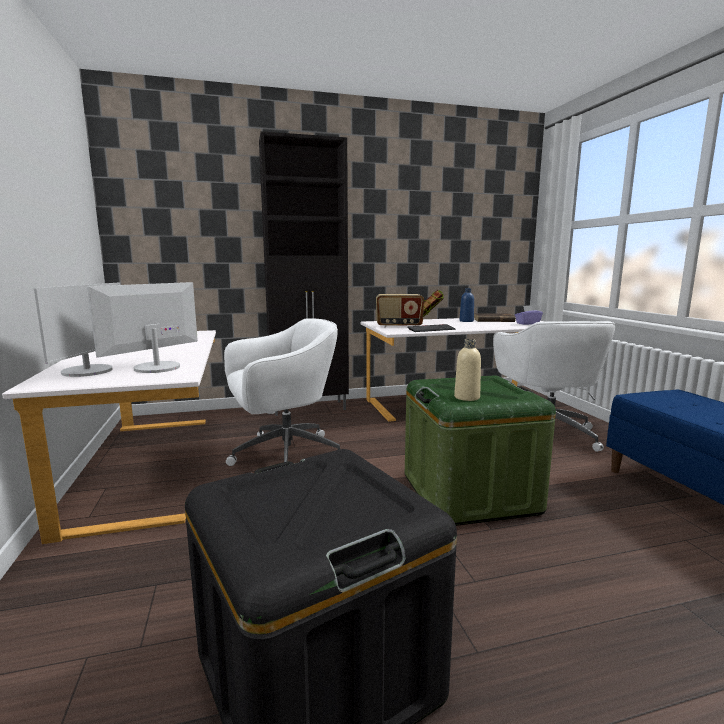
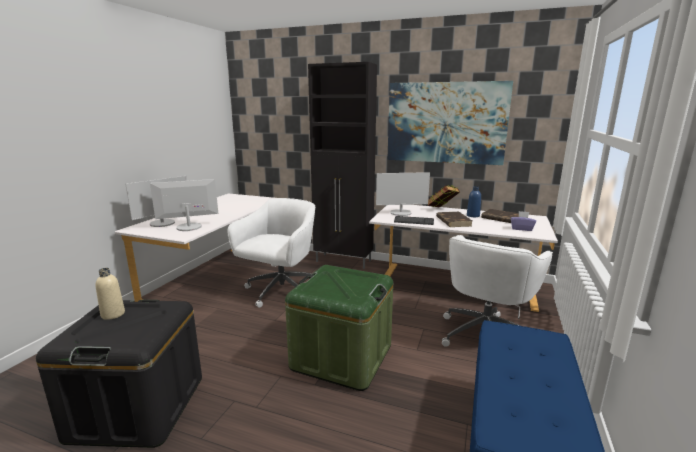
camera: 35 degrees right, 5 degrees up
(283, 455) = (280, 291): white office chair -> white office chair turned 75 degrees counterclockwise
(399, 326) = (401, 213): radio -> monitor
(419, 222) = (445, 123): none -> picture
(463, 325) = (453, 221): none -> brown book
(467, 397) = (323, 288): beige bottle -> beige bottle (113, 314)

